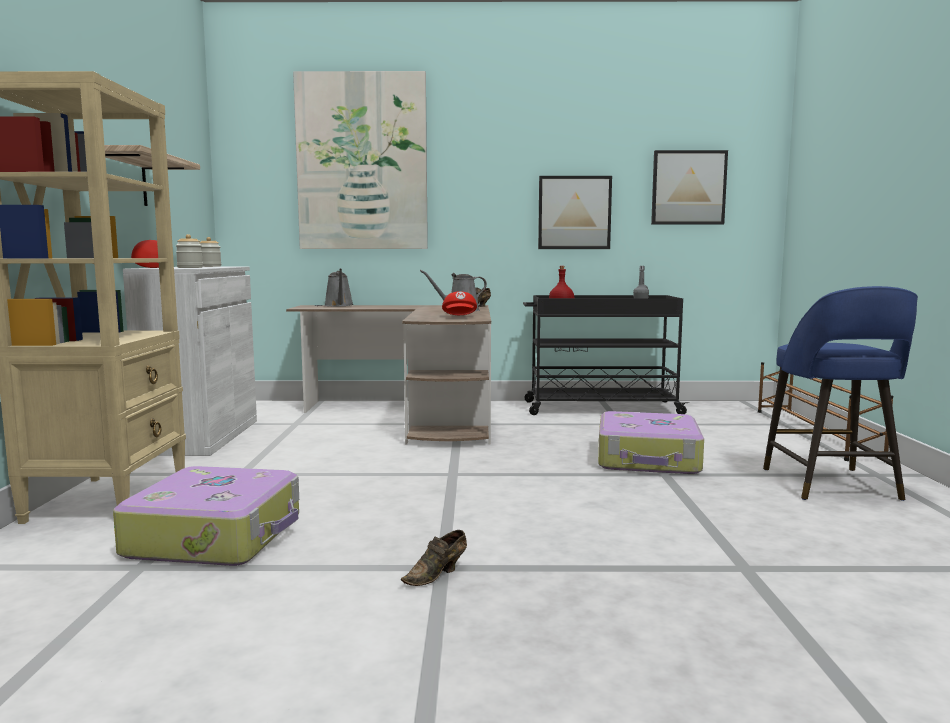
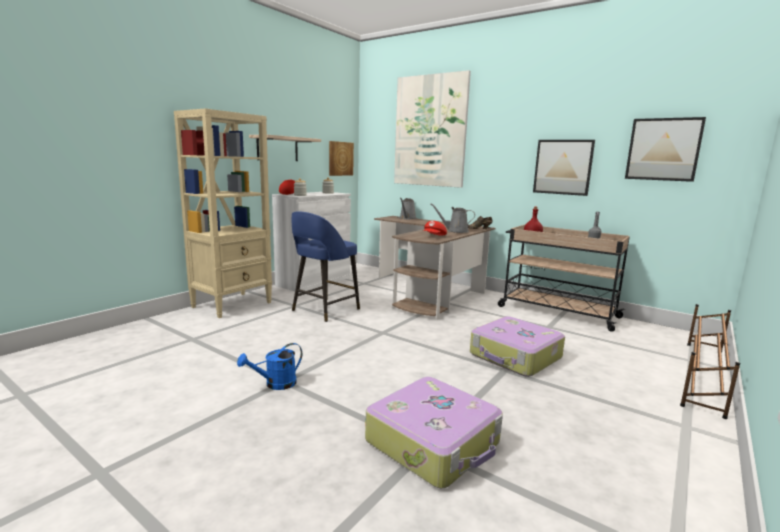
camera: 35 degrees right, 5 degrees up
(196, 207) = (340, 158): none -> picture
(217, 536) = (236, 334): suitcase -> suitcase (434, 442)
(437, 575) = (275, 384): brown shoe -> blue watering can
(599, 408) = (556, 312): black cart -> beige cart
(831, 485) = (619, 419): blue stool -> blue stool (324, 310)

